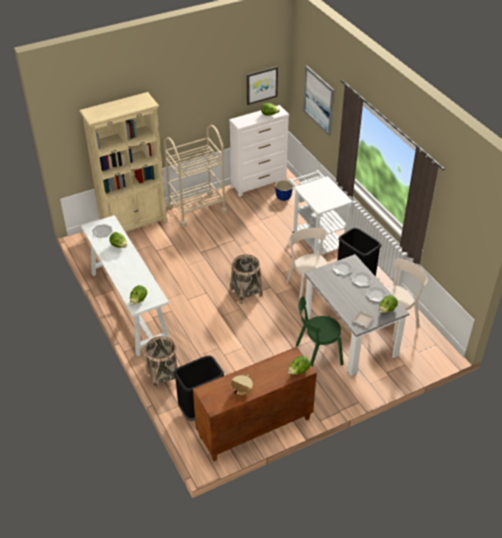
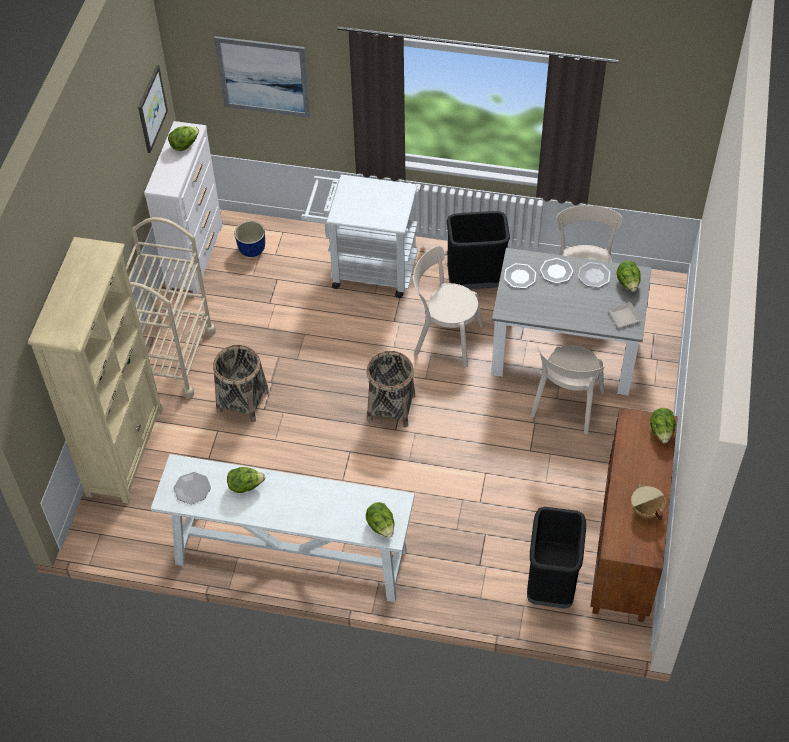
camera: 50 degrees left, 10 degrees up
(163, 376) = (457, 592): basket -> basket (243, 401)
(316, 355) = (566, 407): green chair -> beige chair

